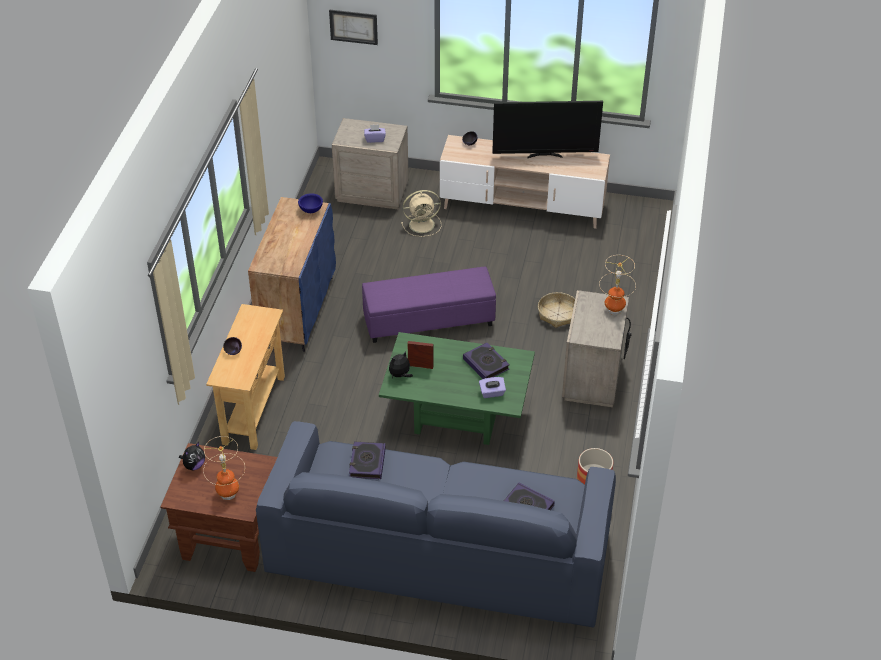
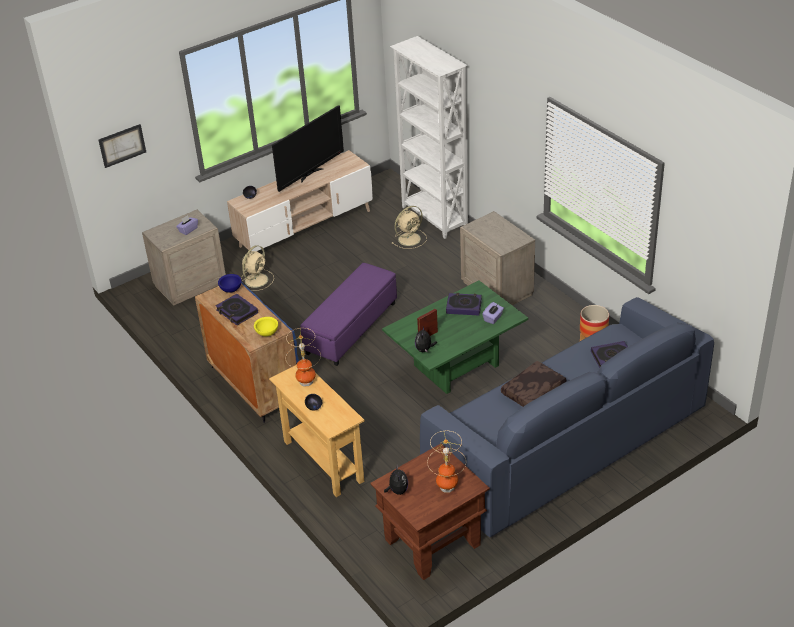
camera: 45 degrees left, 5 degrees down
(280, 265) = (267, 333): none -> yellow bowl
(367, 463) = (488, 408): book -> book (237, 312)
(420, 480) = (533, 392): none -> brown pillow
(558, 314) = (423, 270): basket -> none
(590, 278) = (410, 239): none -> beige fan
(614, 310) = (498, 222): table lamp -> table lamp (306, 381)
(639, 274) = (434, 218): none -> white bookcase

